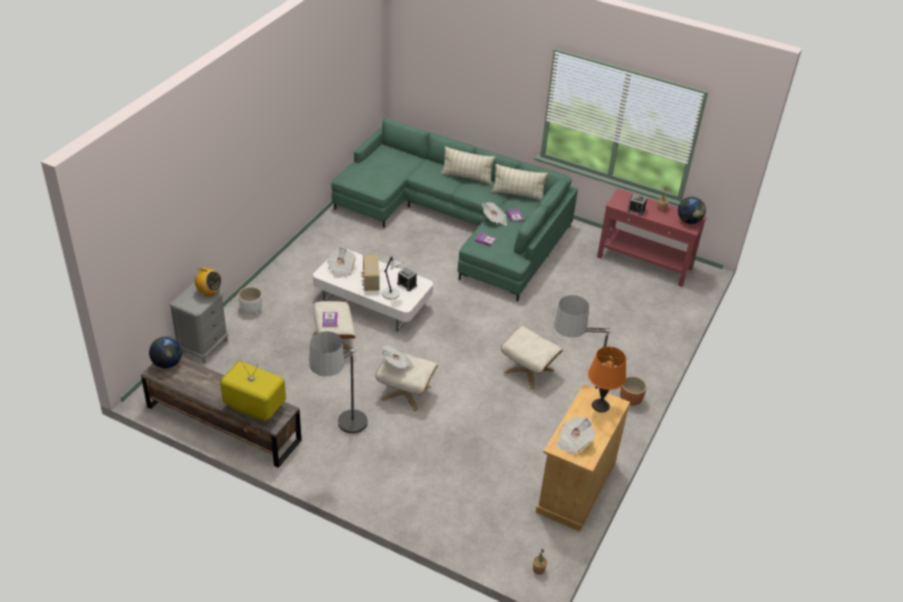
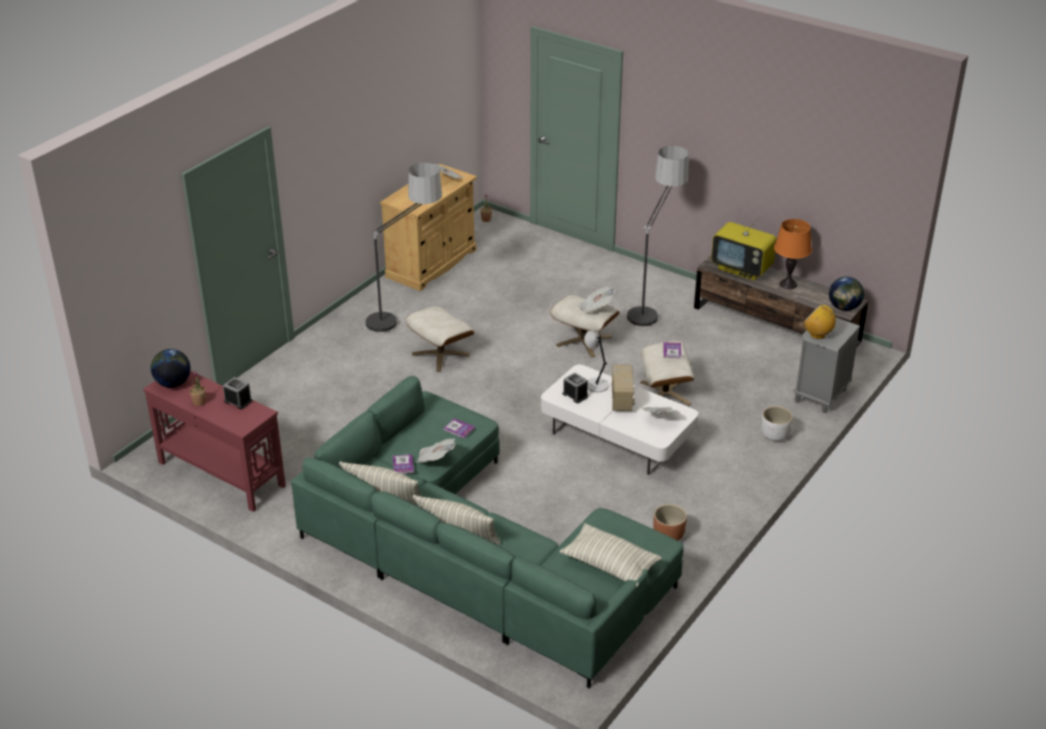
camera: 170 degrees left, 5 degrees down
(375, 166) = (609, 564): none -> pillow
(600, 406) = (410, 200): orange table lamp -> orange table lamp (788, 284)
(631, 399) = (339, 324): brown planter -> brown planter (668, 536)

